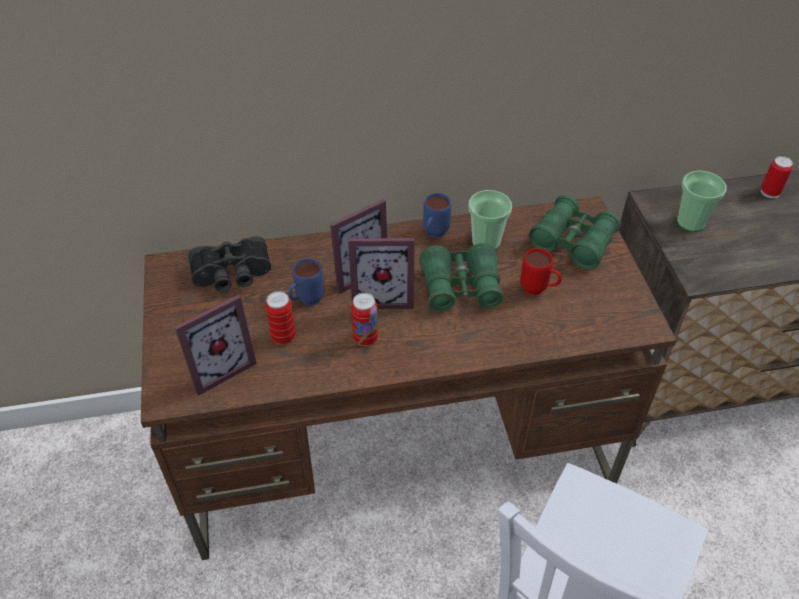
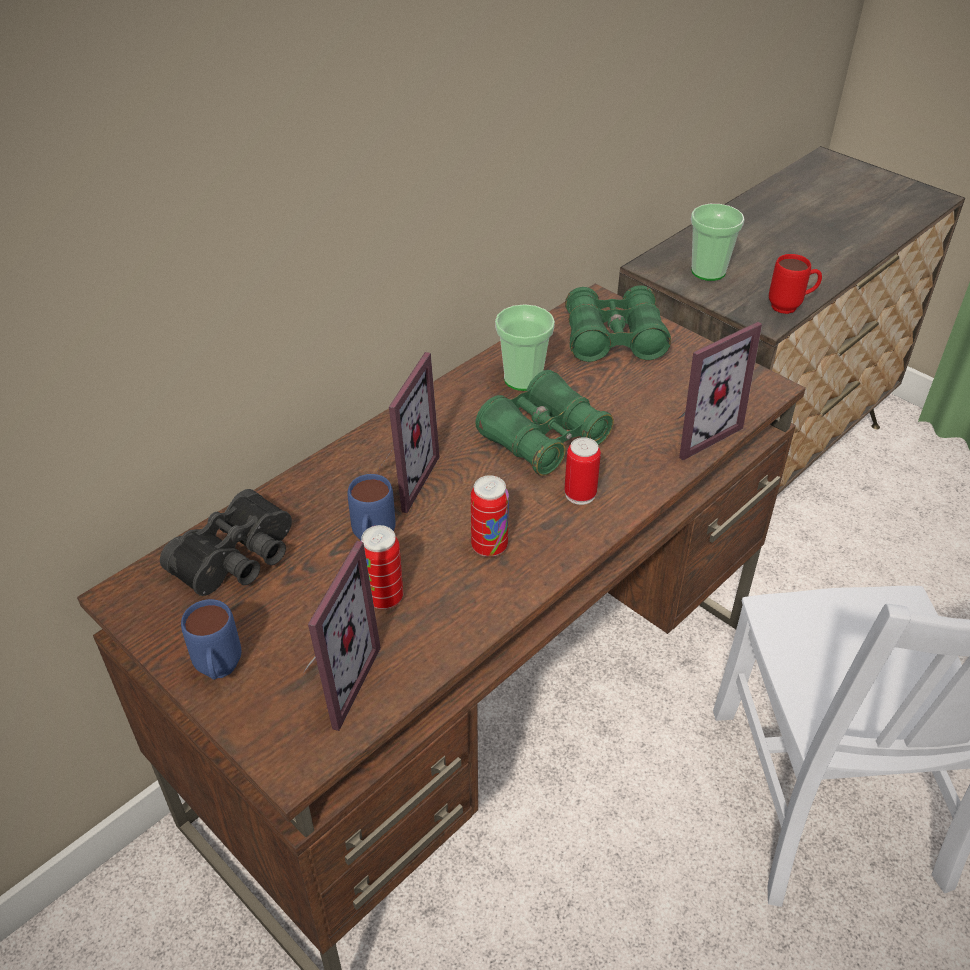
camera: 35 degrees left, 5 degrees down
(383, 296) = (462, 490): picture frame -> picture frame (696, 431)
(433, 235) = (456, 397): blue mug -> blue mug (219, 673)
(538, 290) = (628, 402): red mug -> red mug (790, 307)
(770, 192) = (749, 216): can -> can (580, 494)

